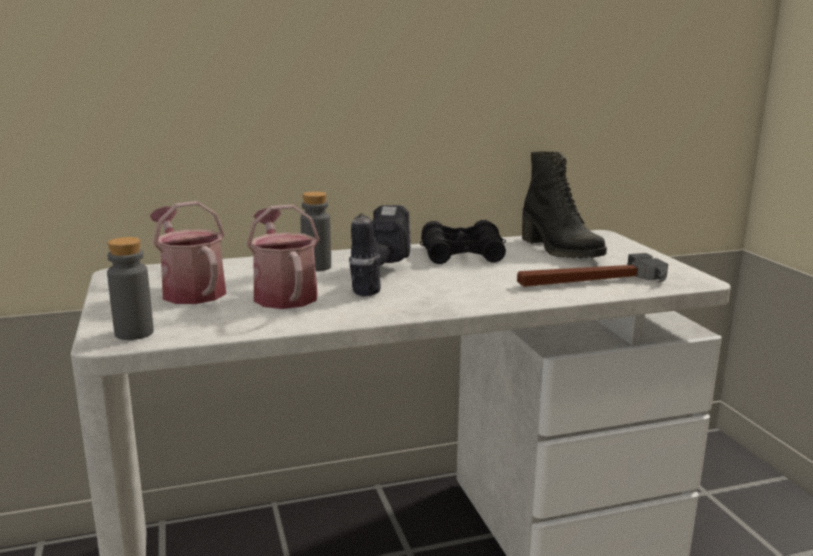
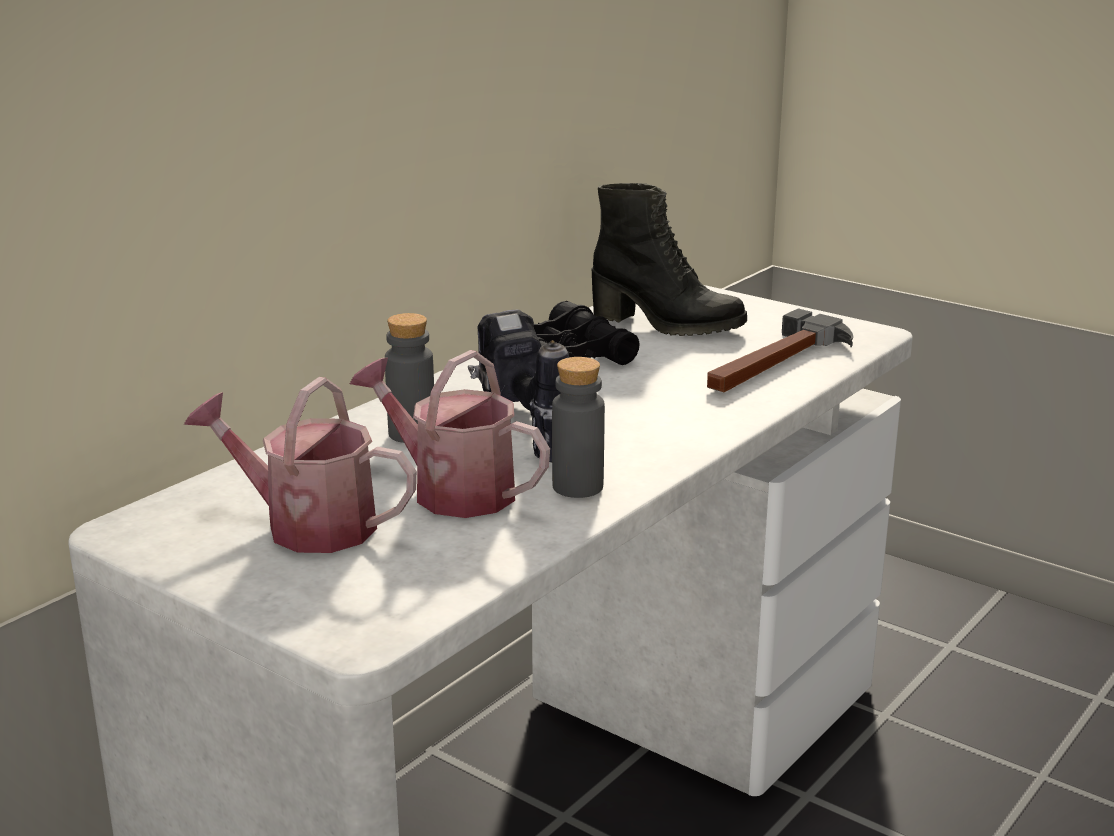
camera: 35 degrees left, 5 degrees up
(134, 333) = (371, 615): grey bottle -> grey bottle (577, 487)

